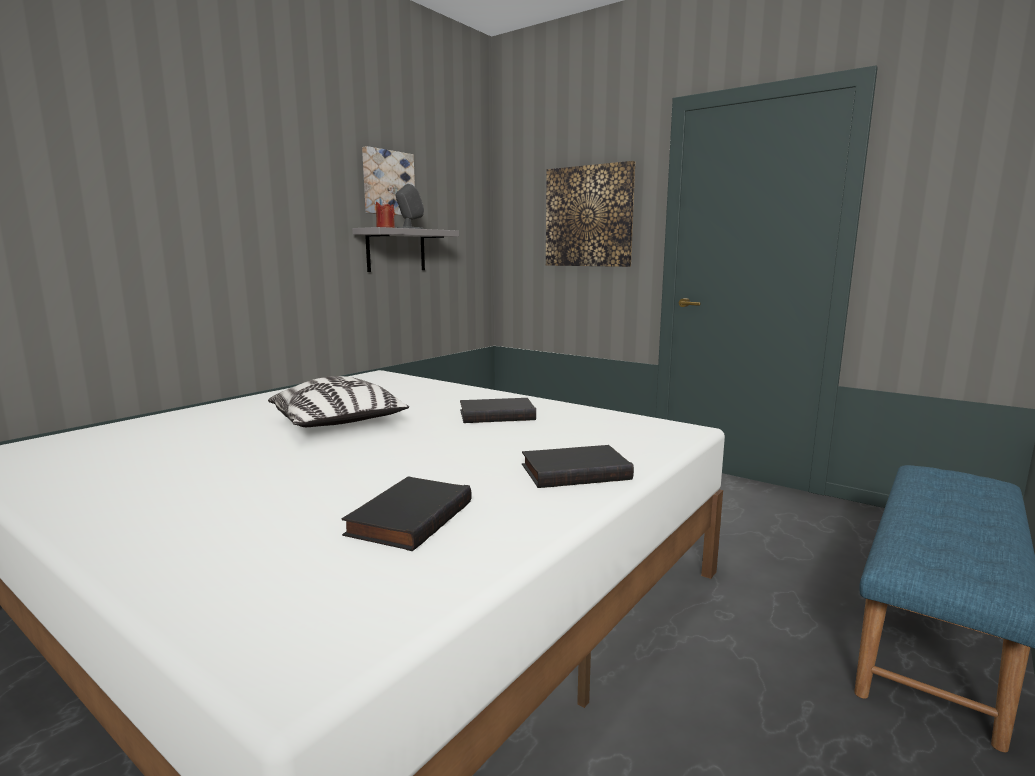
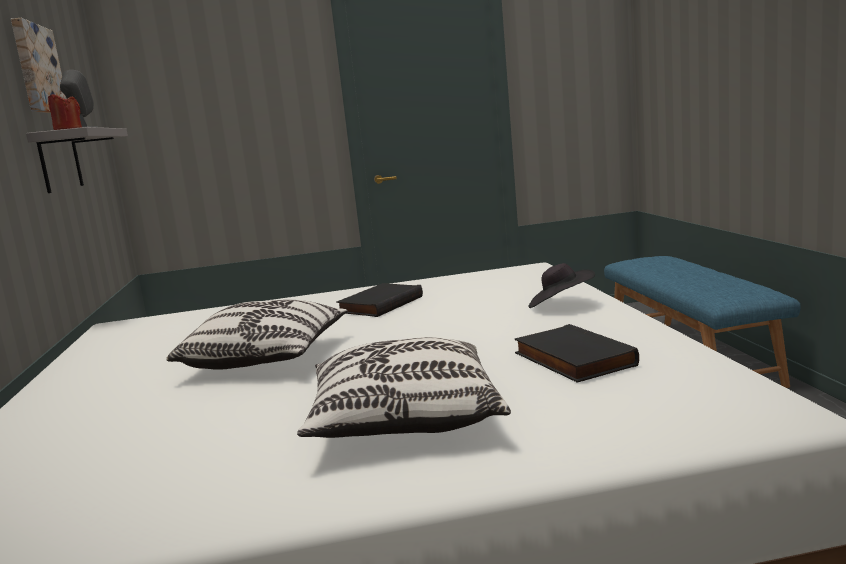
camera: 45 degrees left, 0 degrees up
(226, 497) = (403, 420): none -> pillow
(575, 471) = (560, 305): black book -> black hat
(589, 216) = (251, 103): picture -> none

